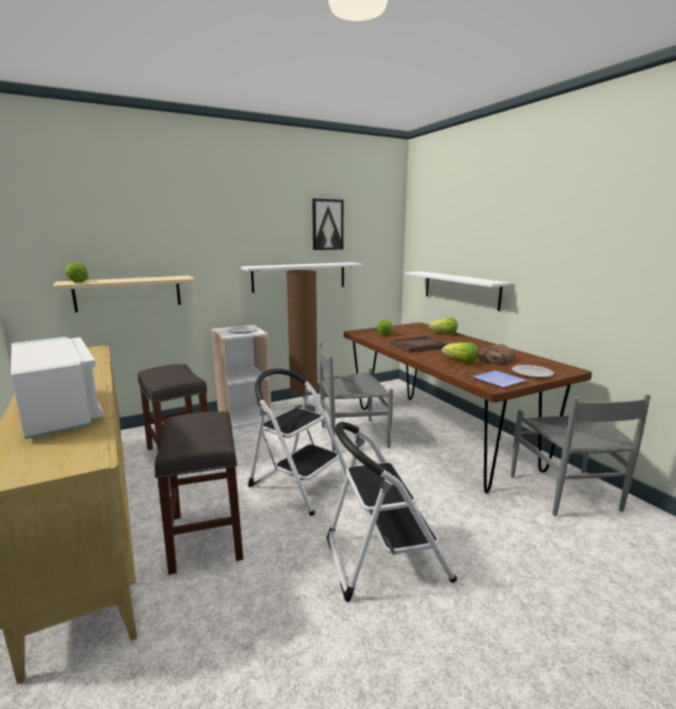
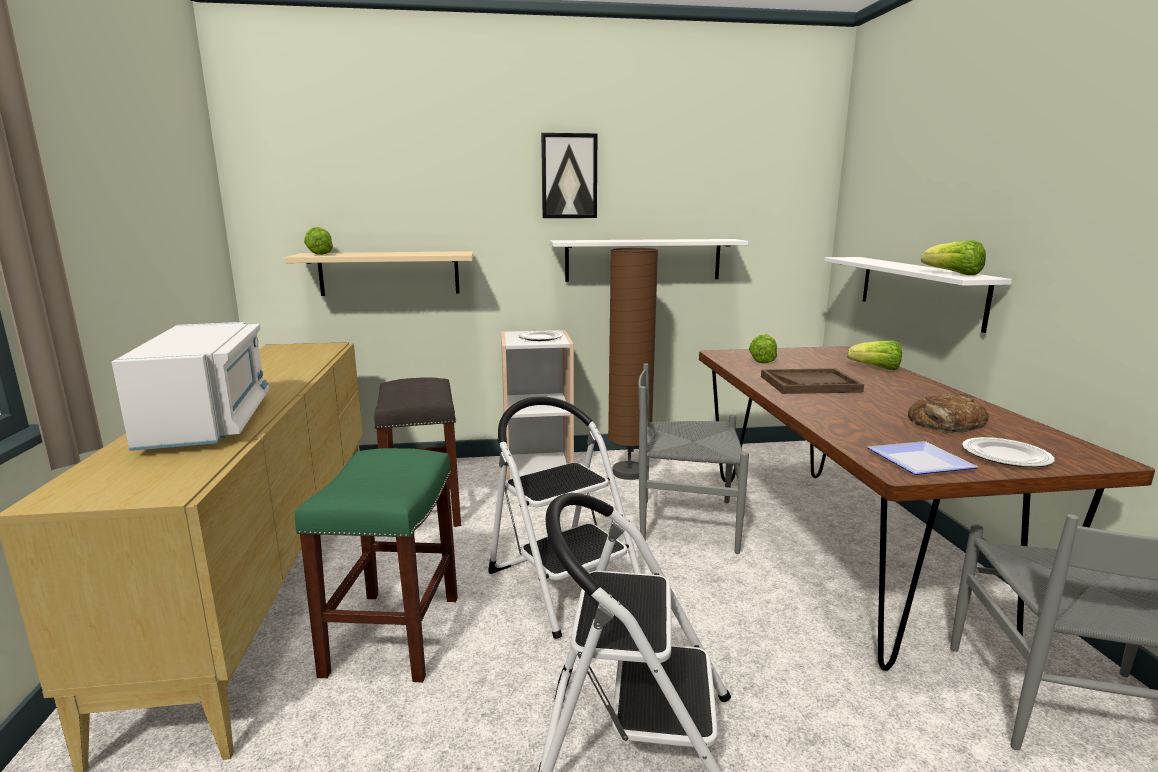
camera: 20 degrees right, 0 degrees up
(205, 535) = (393, 633): grey stool -> green stool
(327, 224) = (695, 176): picture -> picture (569, 176)
(461, 361) = (869, 419): lettuce -> lettuce (953, 274)

